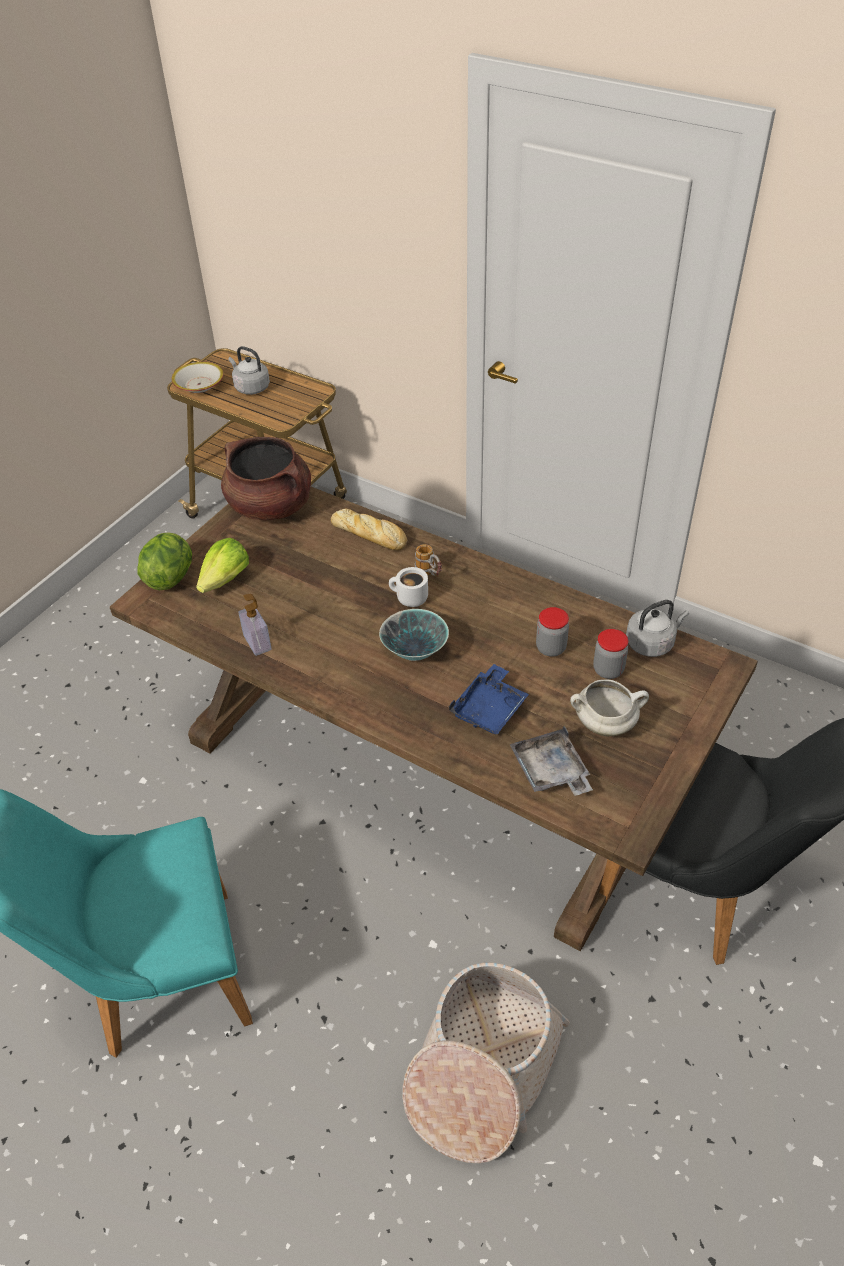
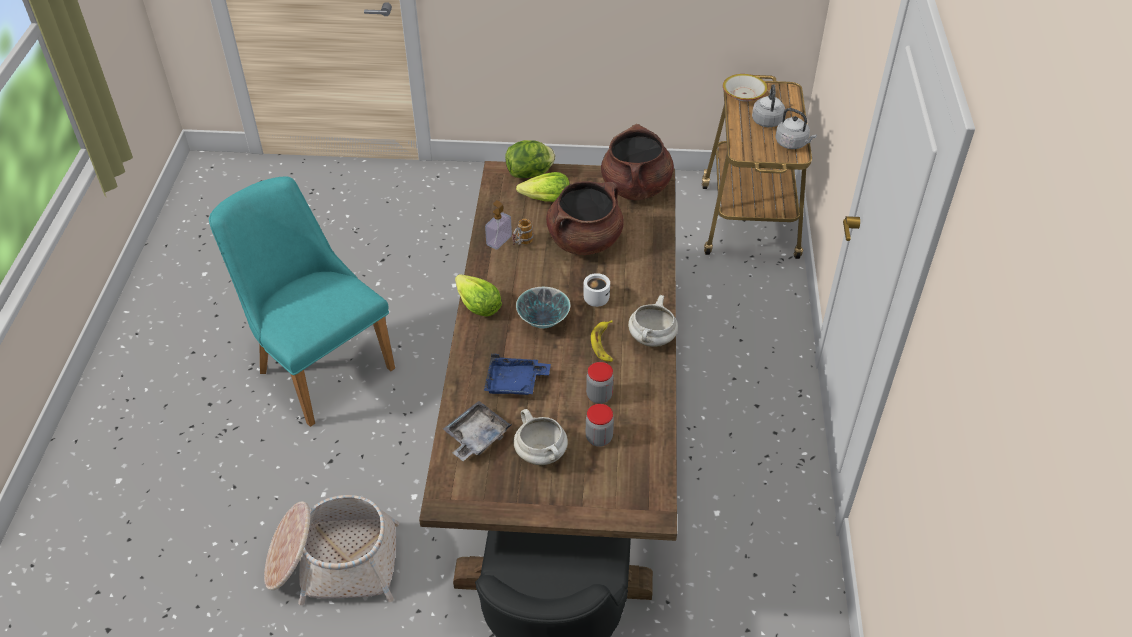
camera: 60 degrees right, 0 degrees up
(317, 574) = (584, 240): none -> brown cooking pot
(348, 699) = (477, 306): none -> lettuce
(370, 535) = (646, 250): bread -> none
(430, 575) = (628, 299): mug -> mug (521, 244)
(481, 617) = (604, 344): none -> banana
(498, 579) = (652, 339): none -> white cooking pot
(652, 643) = (647, 456): grey kettle -> grey kettle (792, 143)

